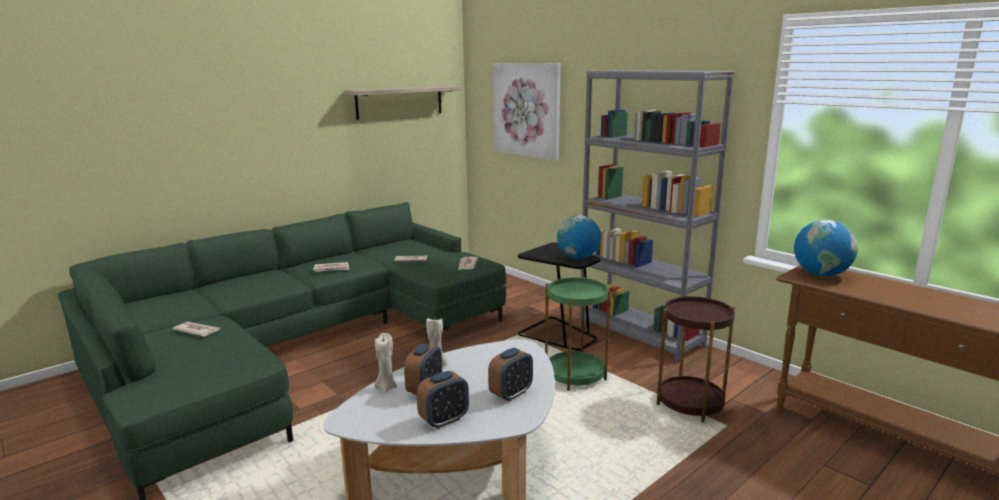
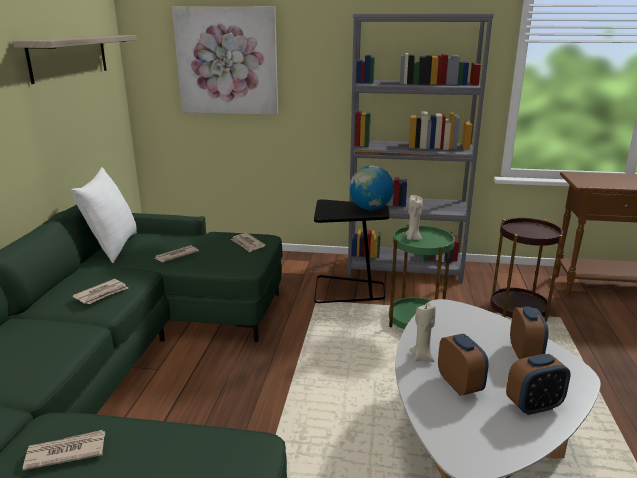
camera: 40 degrees left, 5 degrees up
(386, 246) = (112, 247): none -> white pillow
(386, 387) = (426, 402): beige candle -> beige candle (412, 238)
(444, 420) = (533, 406): alarm clock -> alarm clock turned 60 degrees clockwise
(821, 274) = (591, 179): globe -> none

